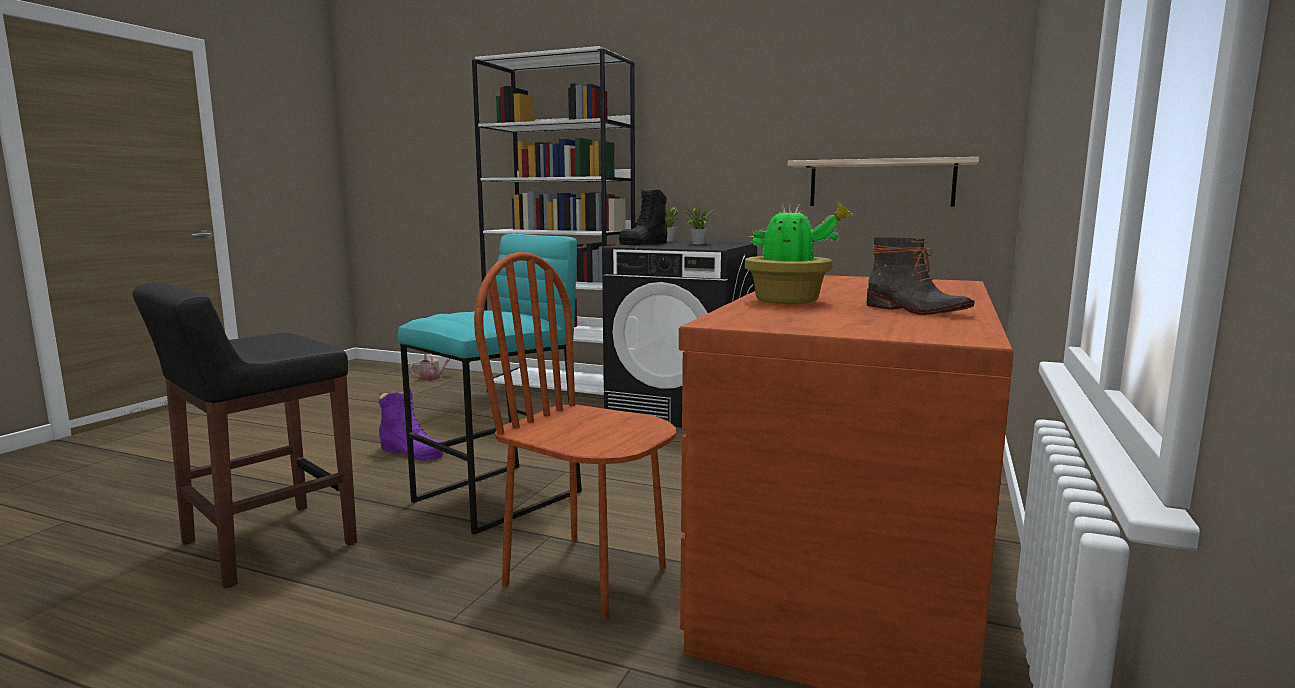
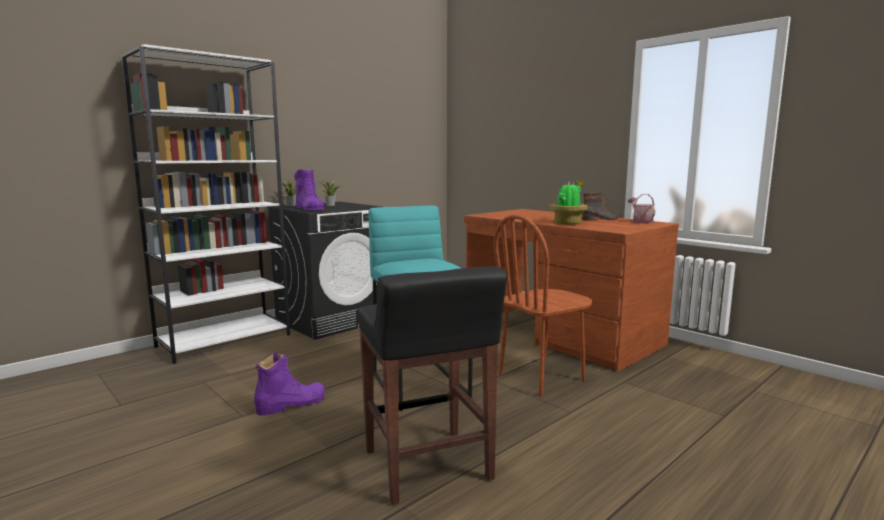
camera: 65 degrees left, 0 degrees up
(433, 377) = (66, 379): watering can -> watering can (641, 222)
(644, 244) = (309, 209): black boot -> purple boot
(881, 183) = (396, 163): shelf -> none

